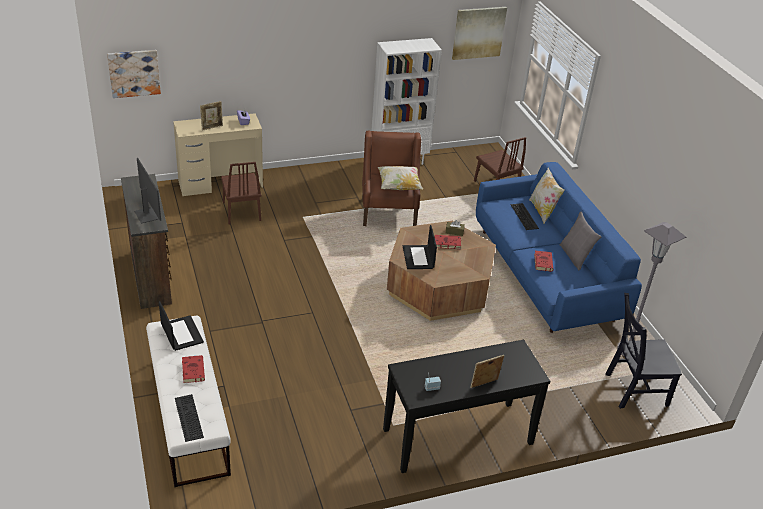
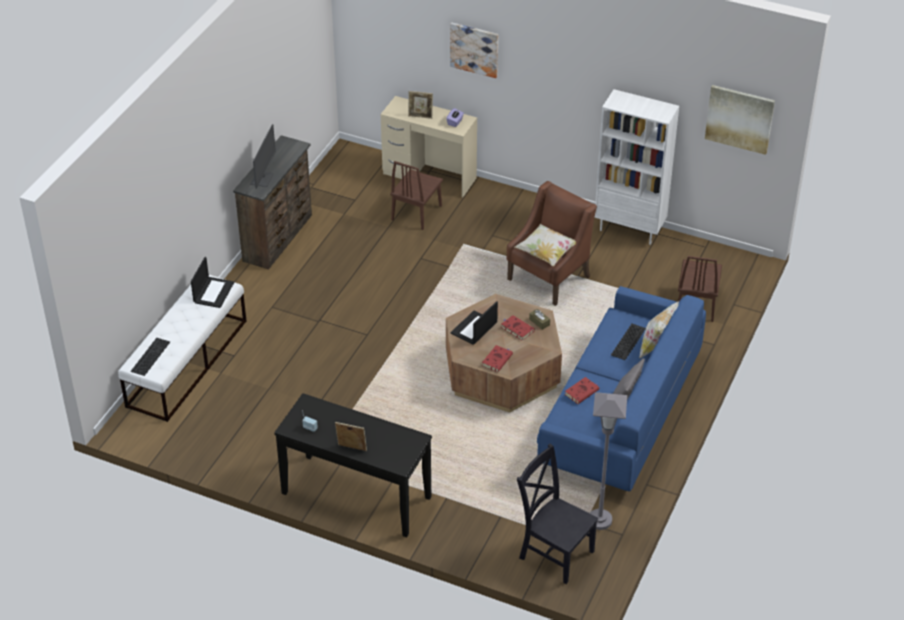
camera: 45 degrees right, 5 degrees up
(134, 73) = (363, 37): picture -> picture (474, 49)
(193, 370) = (190, 324): red book -> red book (497, 359)

